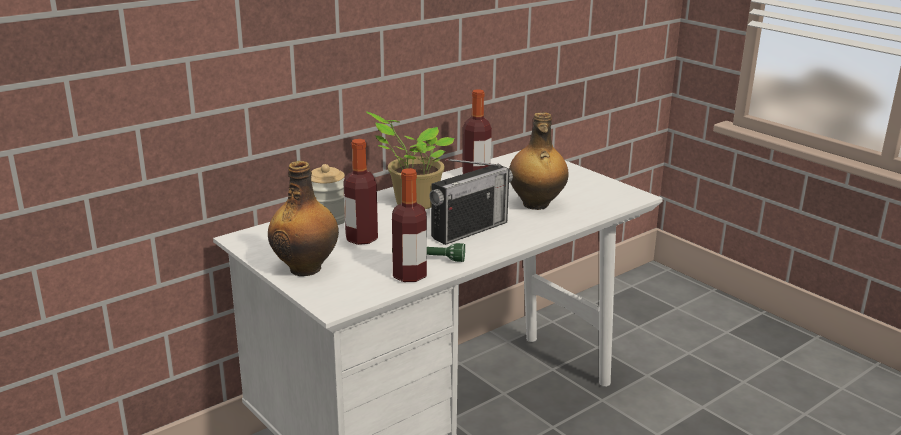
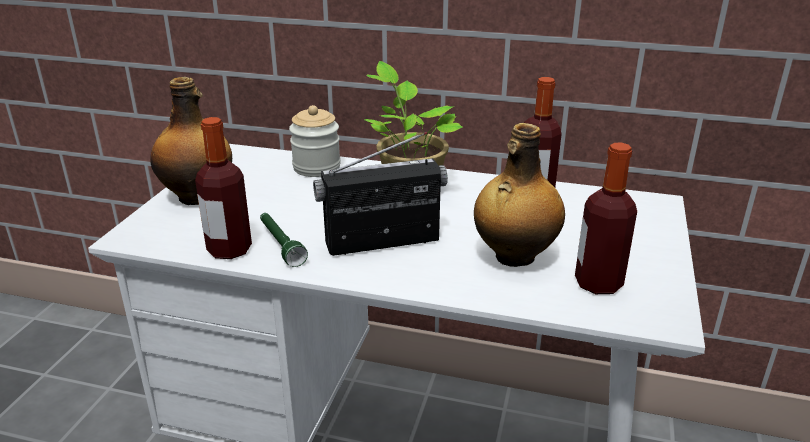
camera: 55 degrees right, 5 degrees up
(361, 239) = (290, 197): bottle -> bottle (598, 283)
(469, 230) = (382, 242): radio -> radio turned 150 degrees clockwise

